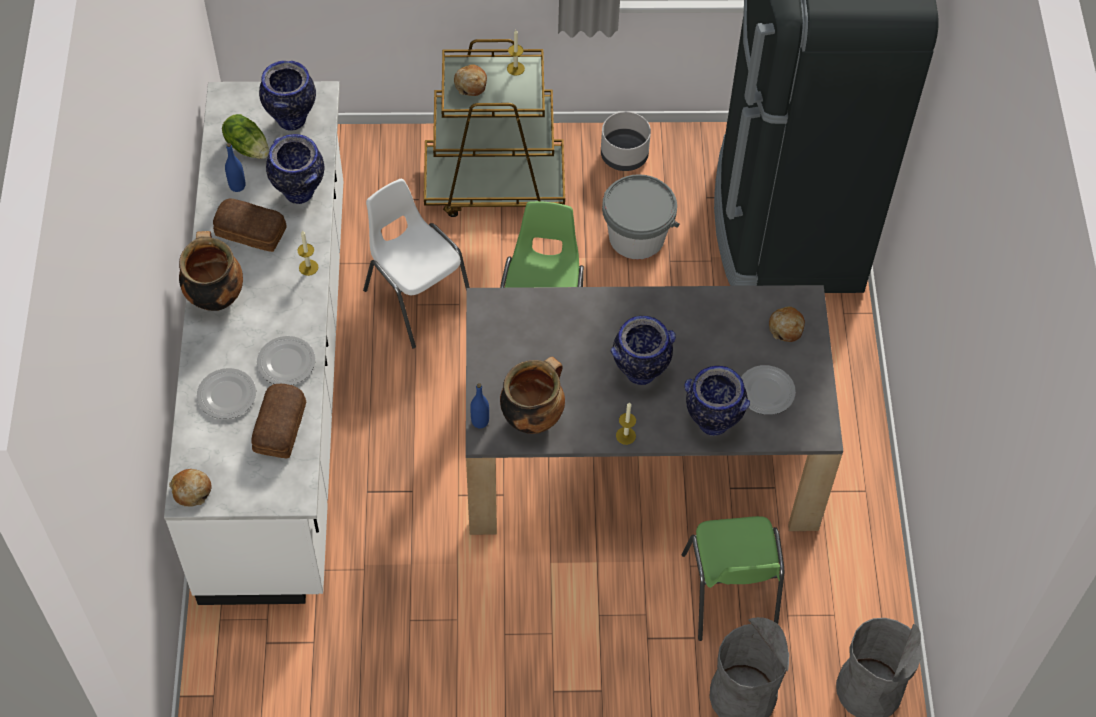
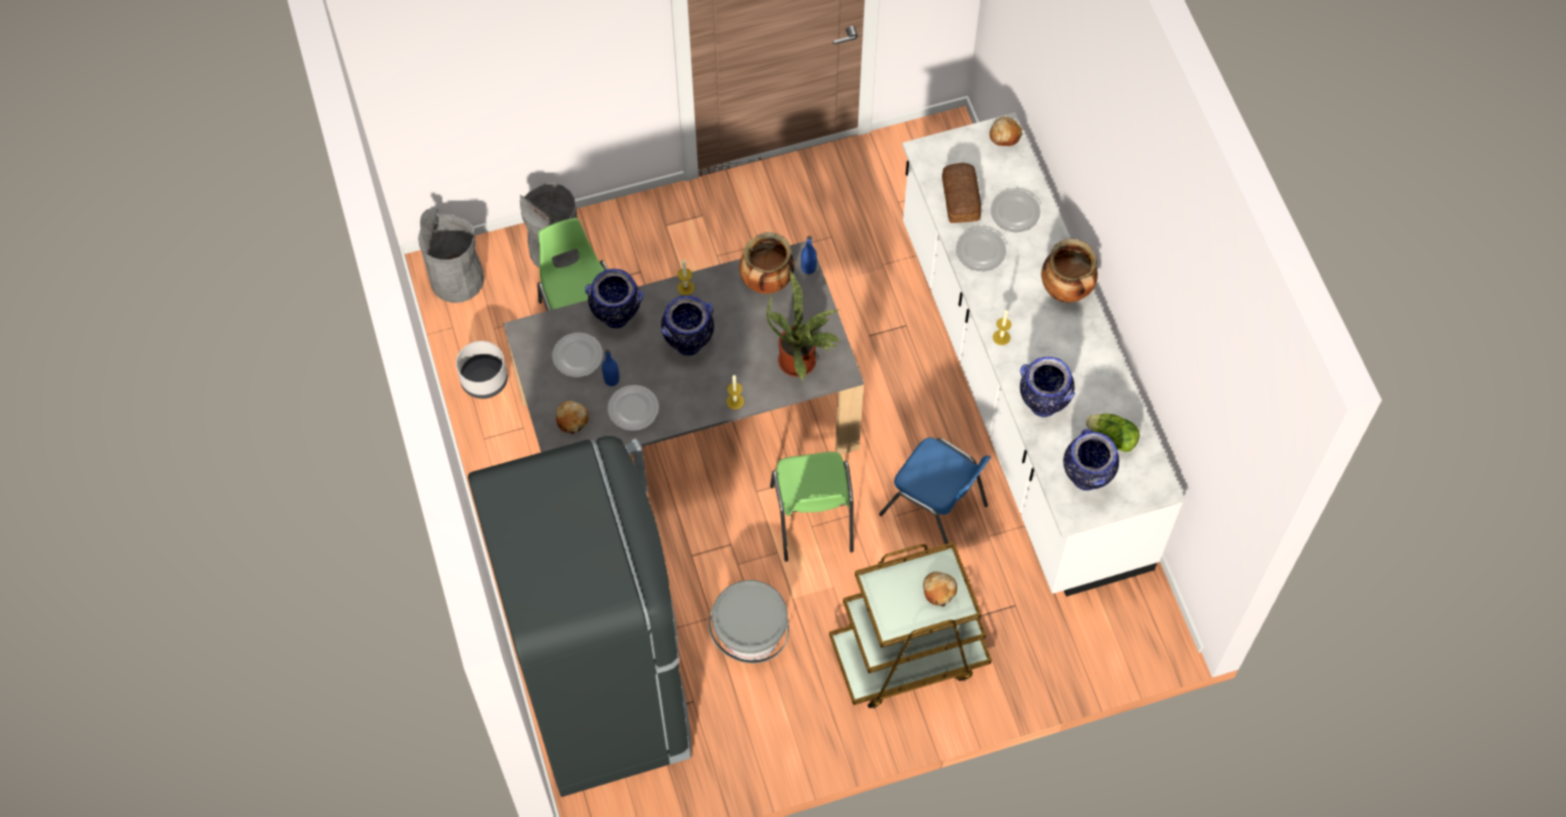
camera: 165 degrees right, 5 degrees up
(237, 186) = (1101, 397): blue bottle -> blue bottle (611, 380)
(251, 232) = (1066, 356): bread -> none
(417, 299) = (934, 510): white chair -> blue chair
(515, 68) = (902, 622): candle -> candle (735, 401)
(524, 324) = (801, 361): none -> potted plant
(624, 155) = (789, 728): grey planter -> grey planter (484, 379)
(719, 322) = (632, 408): none -> plate

